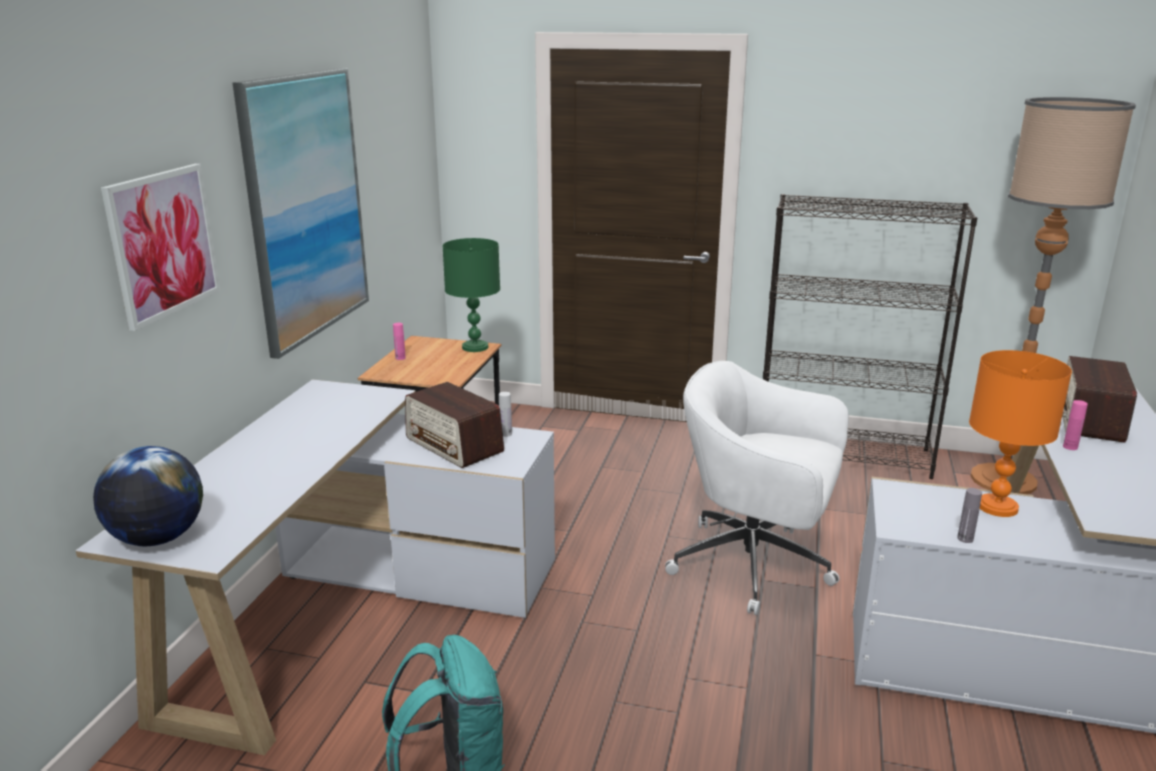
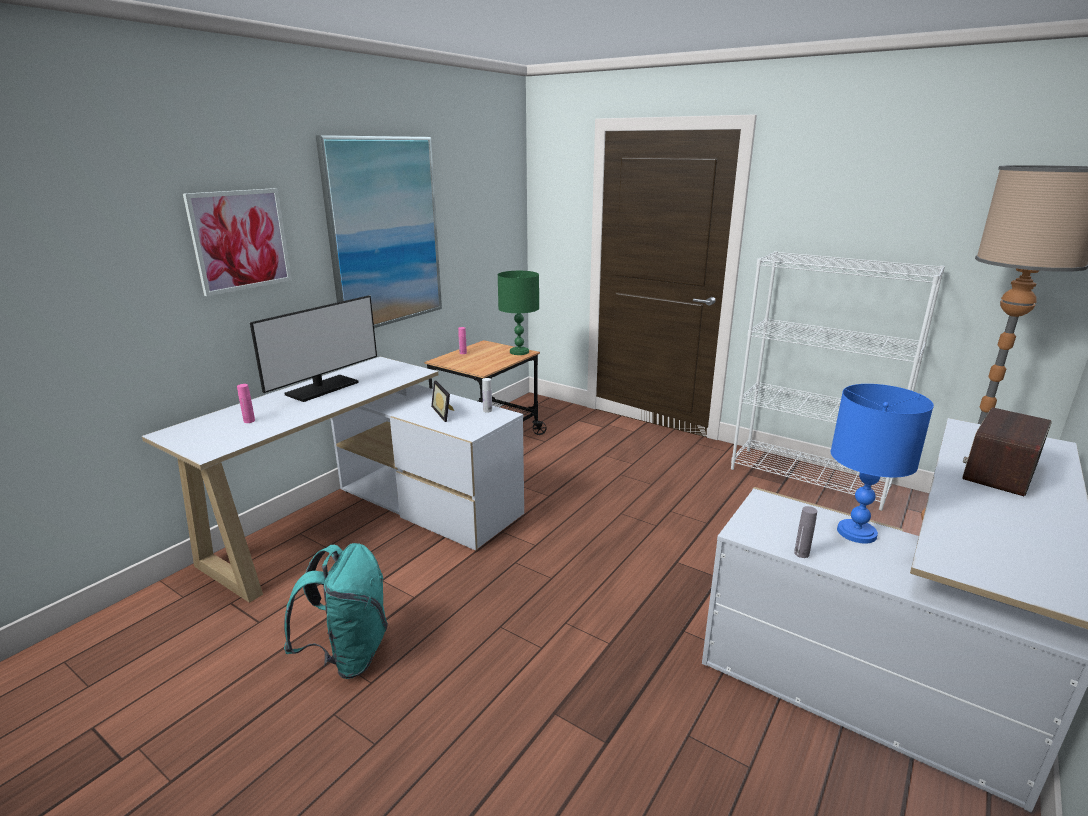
camera: 20 degrees right, 0 degrees up
(157, 538) = (190, 437): globe -> none
(278, 438) = (322, 388): none -> monitor
(454, 445) = (445, 413): radio -> picture frame
(755, 565) = (677, 549): white office chair -> none
(843, 454) = (809, 477): black bookcase -> white bookcase
(996, 507) = (855, 532): orange table lamp -> blue table lamp
(1070, 447) = (957, 491): pink bottle -> pink bottle (249, 421)

